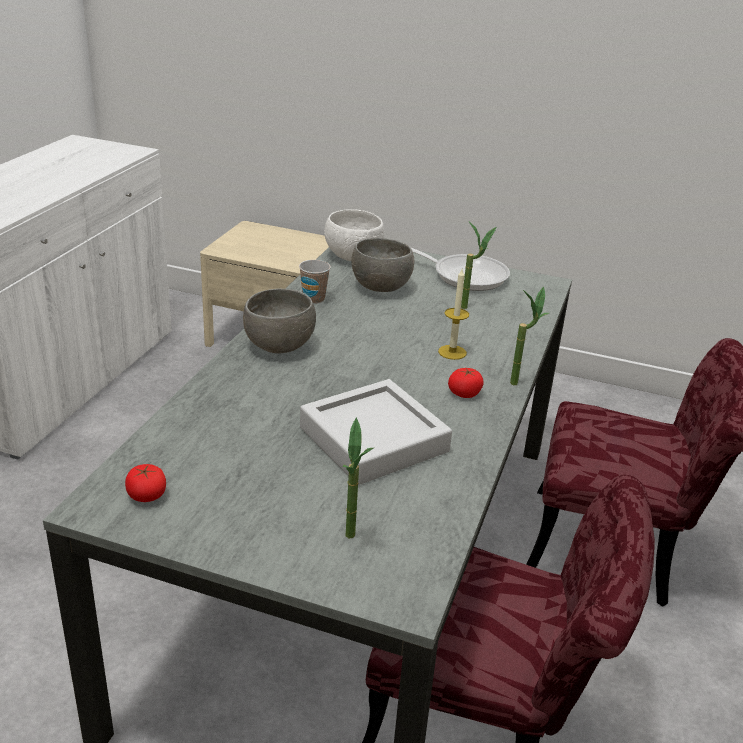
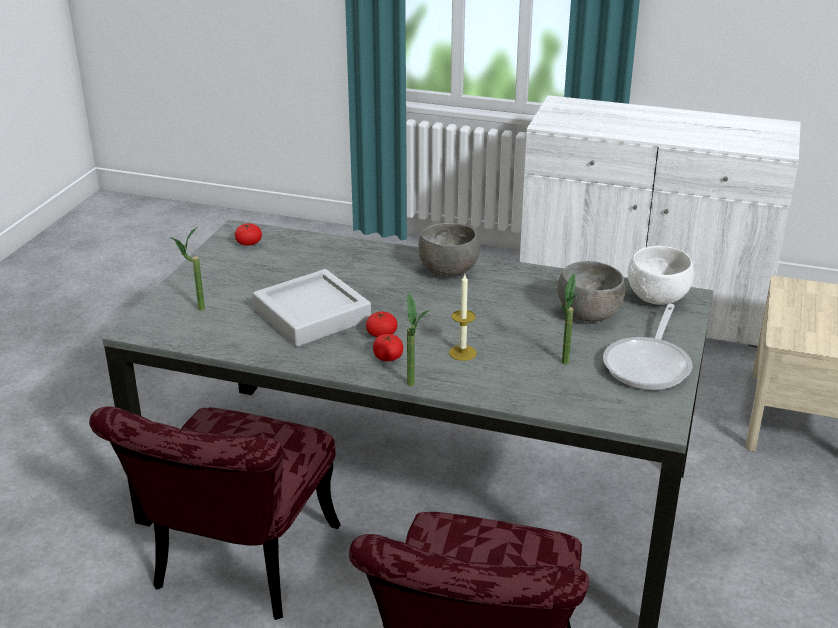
camera: 90 degrees right, 0 degrees up
(314, 299) = (545, 282): cup -> none
(417, 394) = (381, 334): none -> tomato

